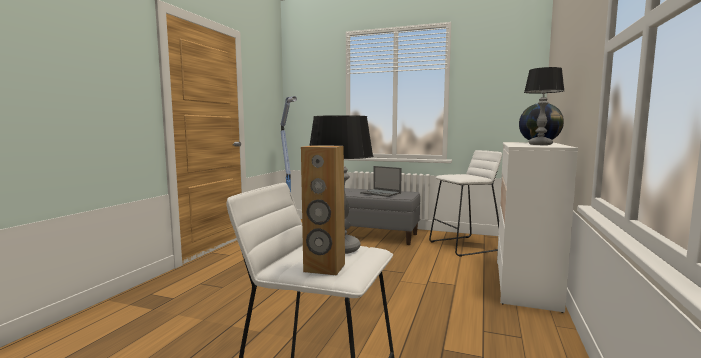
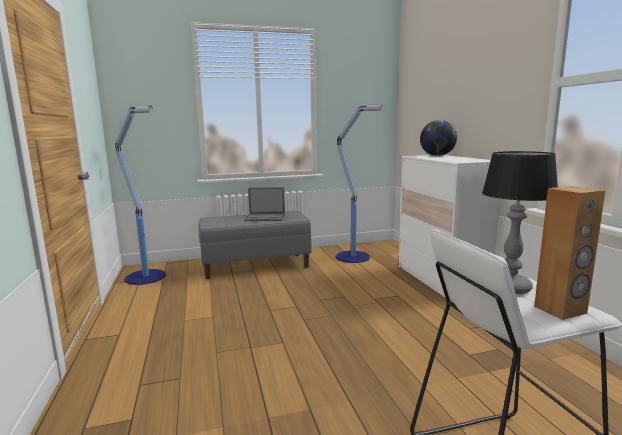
camera: 35 degrees left, 5 degrees up
(465, 246) = (354, 257): white stool -> floor lamp
(539, 144) = (456, 158): table lamp -> none

